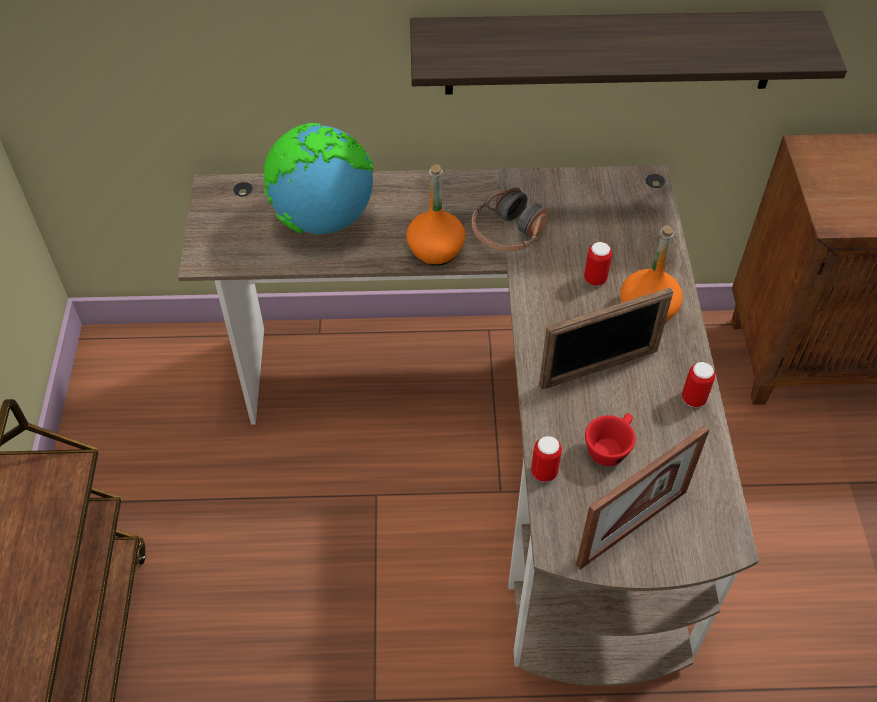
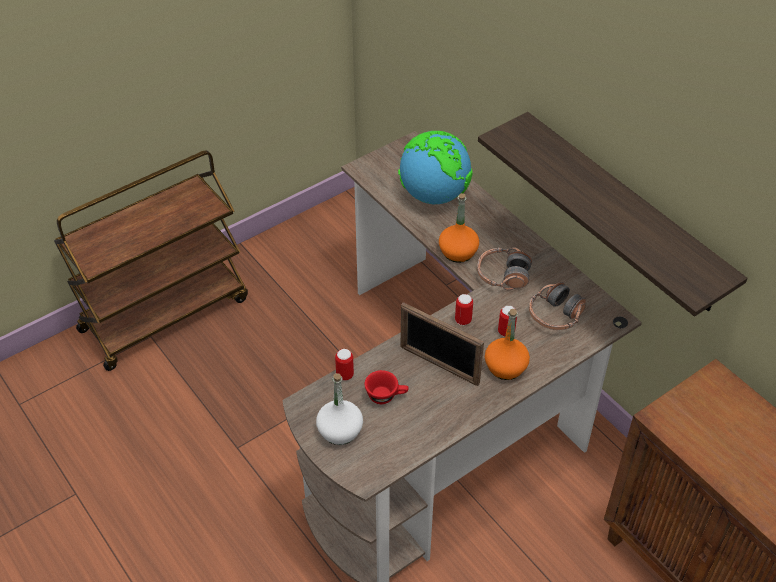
camera: 55 degrees right, 5 degrees down
(604, 224) = (555, 315): none -> headphones
(632, 527) = (340, 430): picture frame -> white bottle
(693, 398) = (456, 419): can -> can (463, 320)

